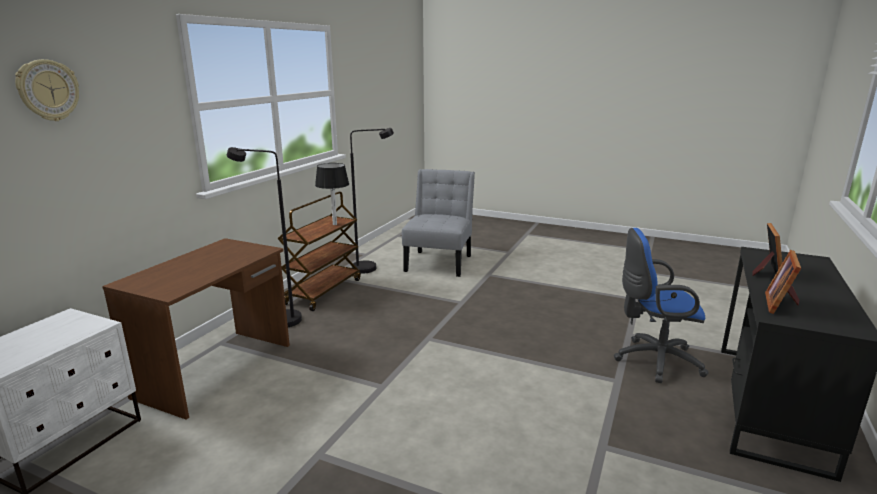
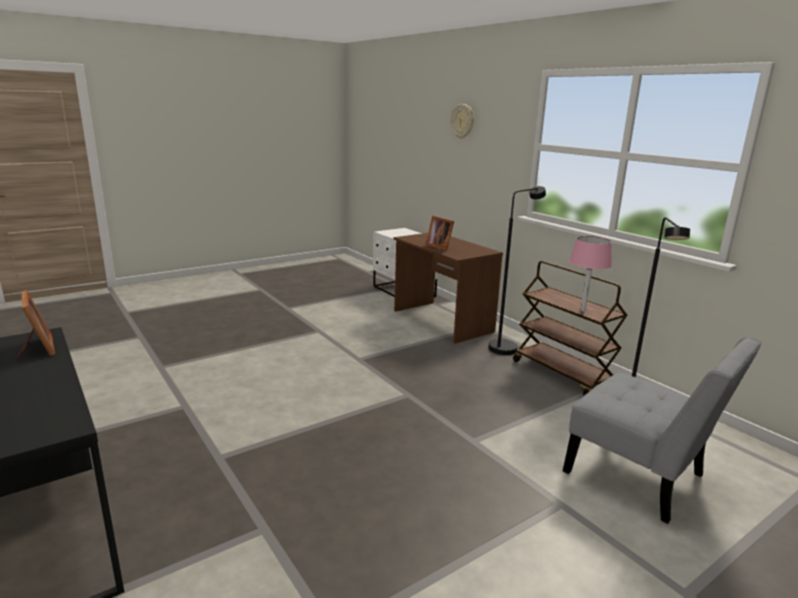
camera: 120 degrees right, 0 degrees up
(334, 224) = (583, 310): black table lamp -> pink table lamp
(653, 360) = (203, 505): blue office chair -> none
(766, 271) = (52, 388): picture frame -> picture frame (439, 246)

